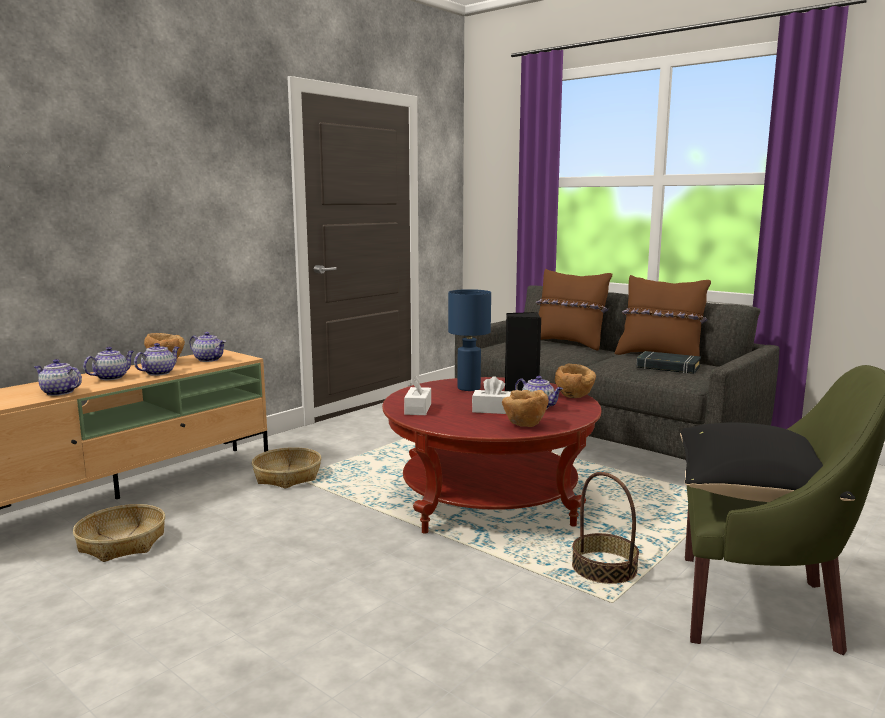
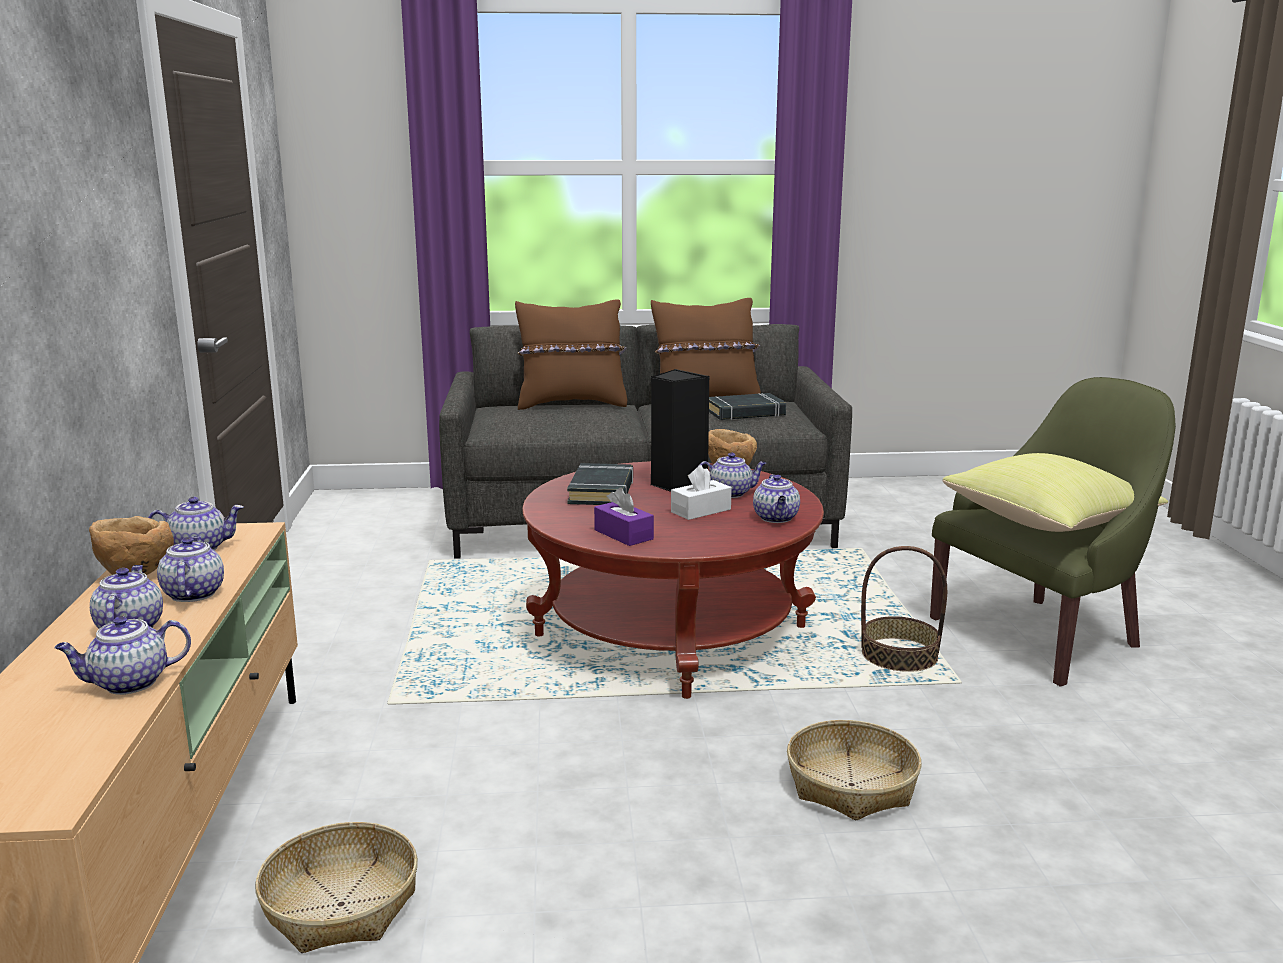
camera: 45 degrees left, 5 degrees up
(287, 476) = (372, 707): basket -> basket (852, 785)
(418, 409) = (623, 534): white tissue box -> purple tissue box
(469, 388) = (602, 491): blue table lamp -> black book
(524, 425) = (776, 518): brown bowl -> teapot
(753, 493) = (1049, 523): black pillow -> yellow pillow

